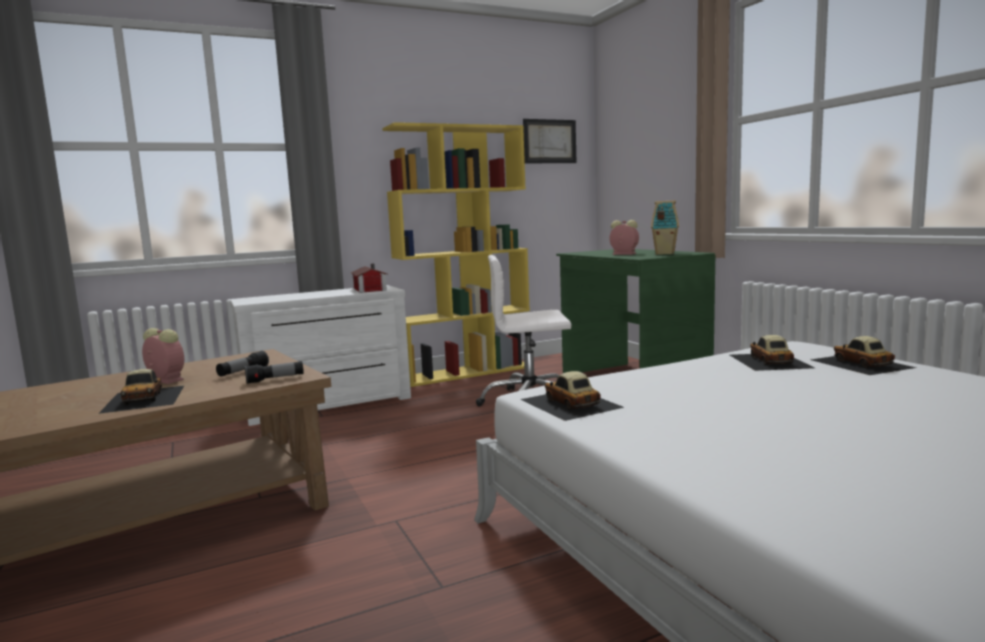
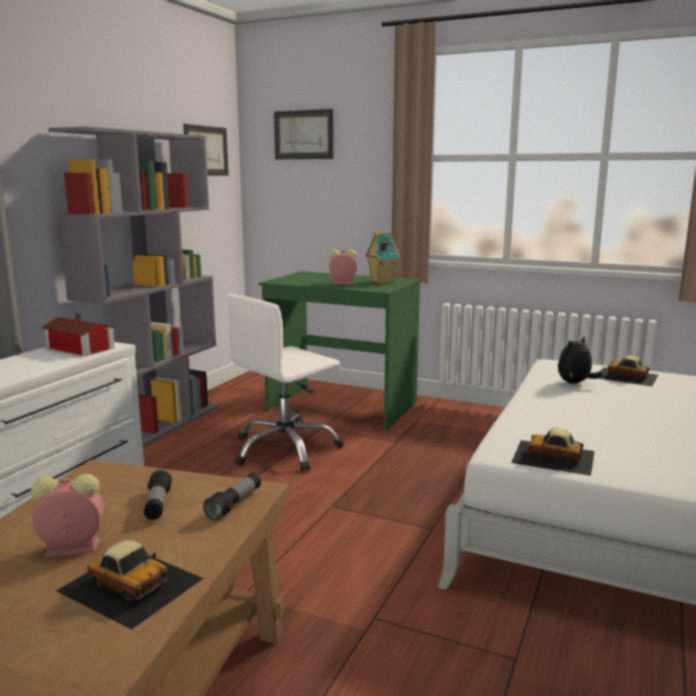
camera: 40 degrees left, 5 degrees up
(467, 372) = (157, 426): yellow bookcase -> grey bookcase
(637, 116) = (304, 135): none -> picture
(769, 361) = (575, 383): toy car -> plush toy

